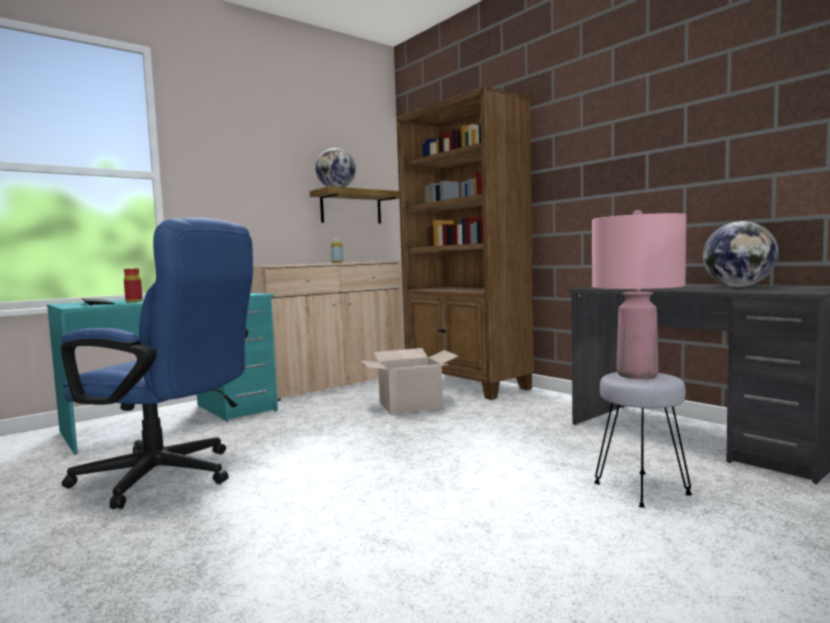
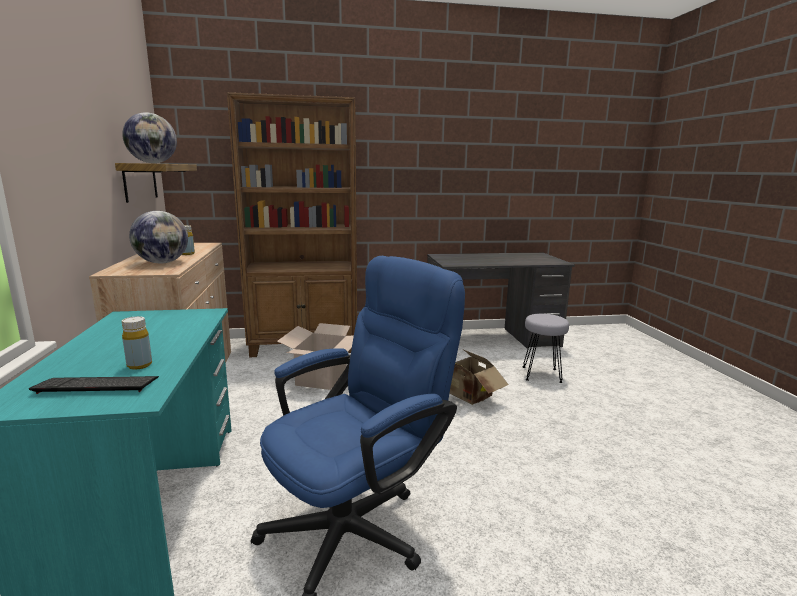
camera: 60 degrees left, 10 degrees up
(134, 301) = (139, 365): red bottle -> yellow bottle
(472, 463) = (468, 397): none -> cardboard box
(636, 375) = (543, 317): pink table lamp -> none
(739, 286) = (509, 256): globe -> globe (162, 262)

